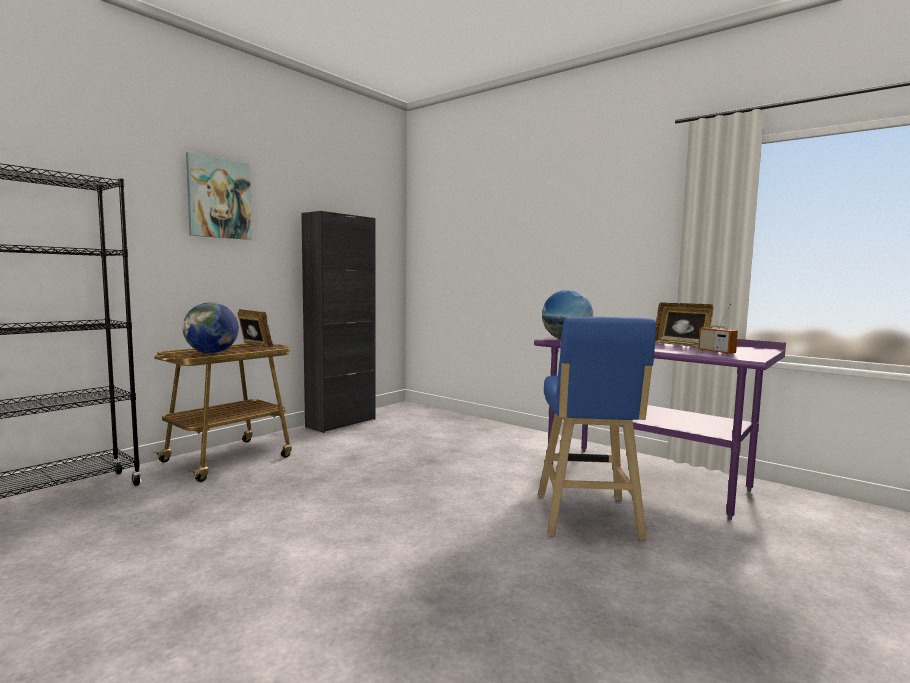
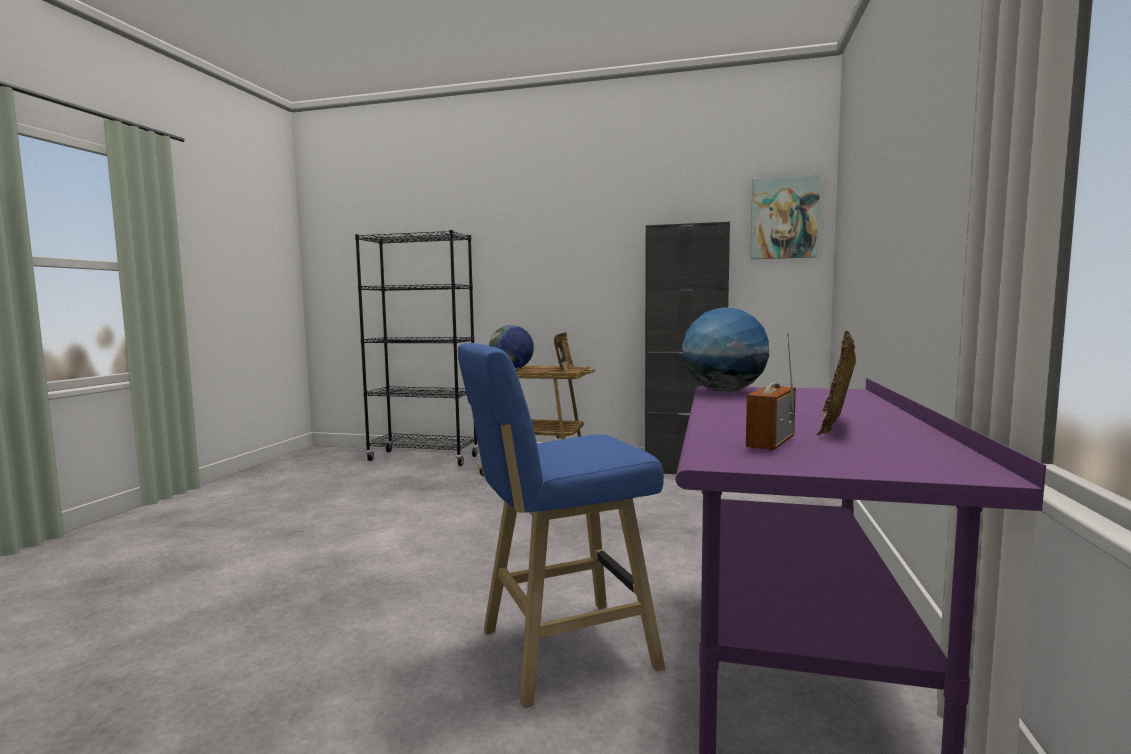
camera: 65 degrees right, 0 degrees up
(219, 198) = (565, 229): picture -> picture (784, 218)

